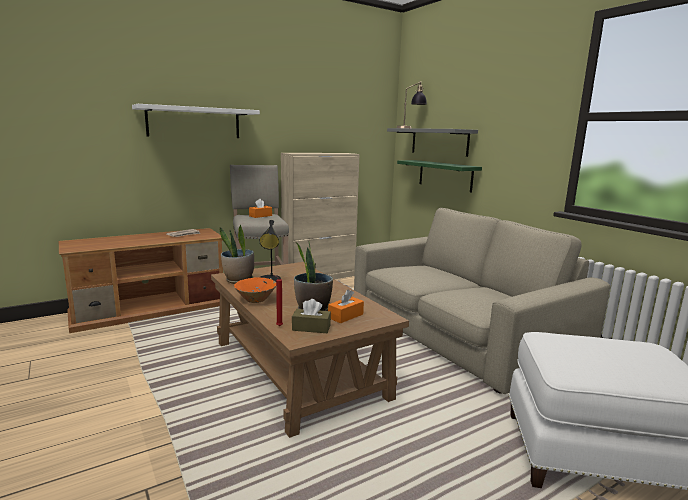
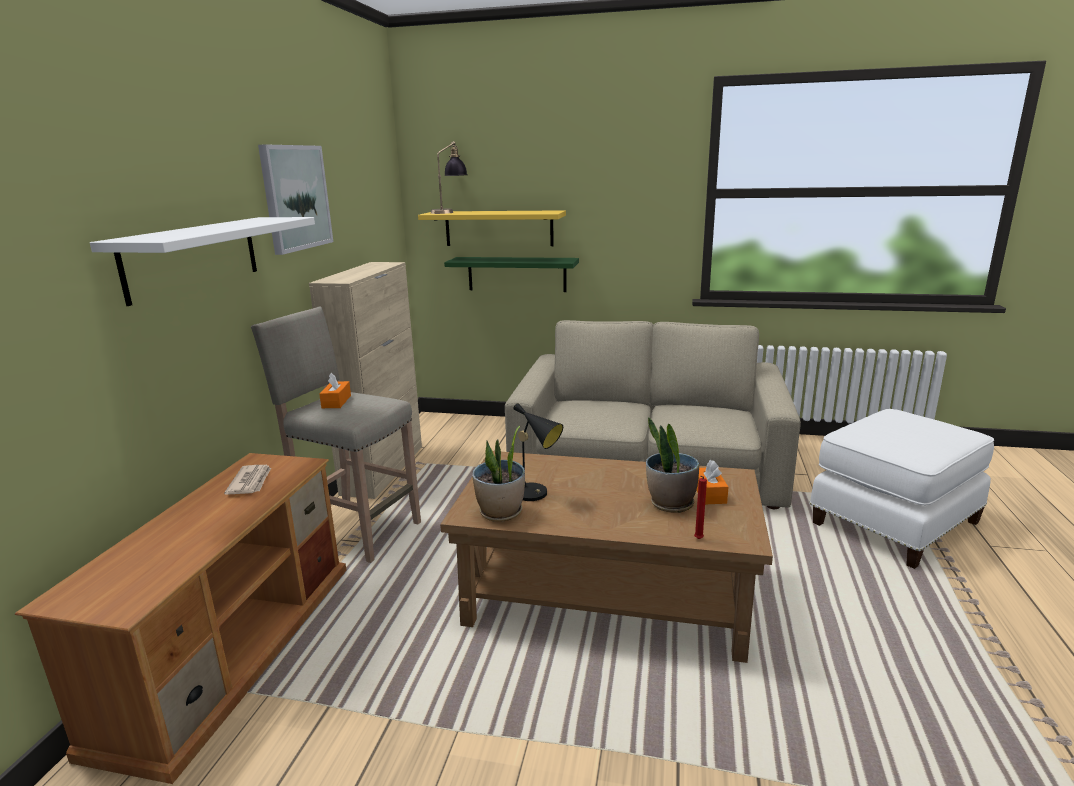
camera: 45 degrees left, 5 degrees up
(256, 300) = (593, 525): orange bowl -> none
(282, 105) = (295, 197): none -> picture
(311, 328) = (723, 523): brown tissue box -> none
(439, 141) = (498, 228): grey shelf -> yellow shelf

